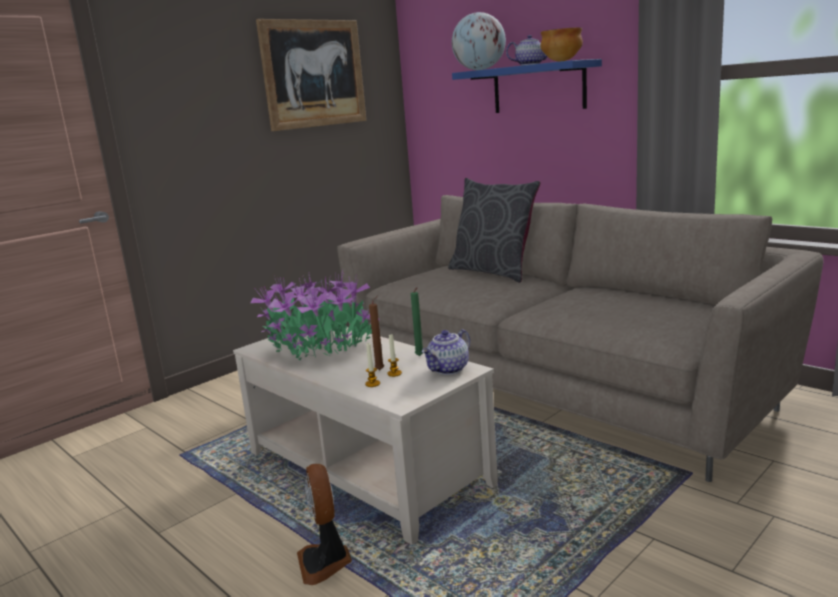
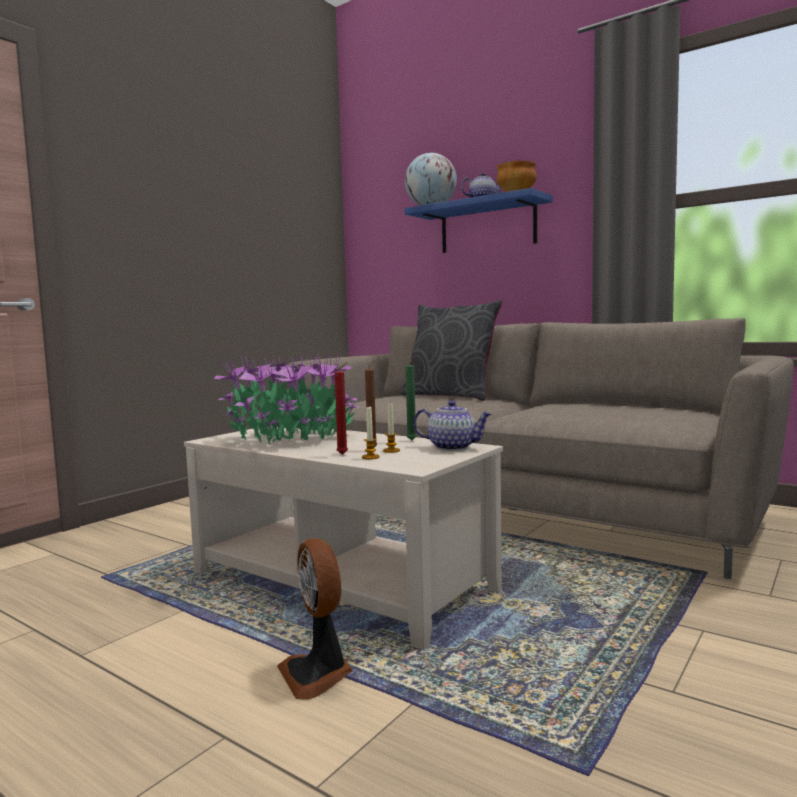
camera: 10 degrees left, 10 degrees down
(314, 74) = (263, 202): picture -> none
(353, 377) = (344, 454): none -> red candle
(449, 370) = (453, 447): teapot -> teapot turned 105 degrees counterclockwise

